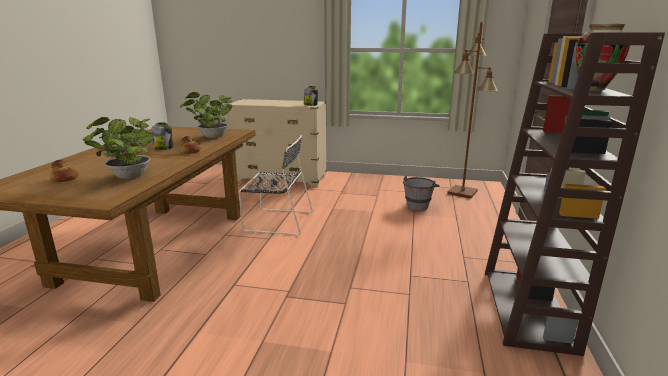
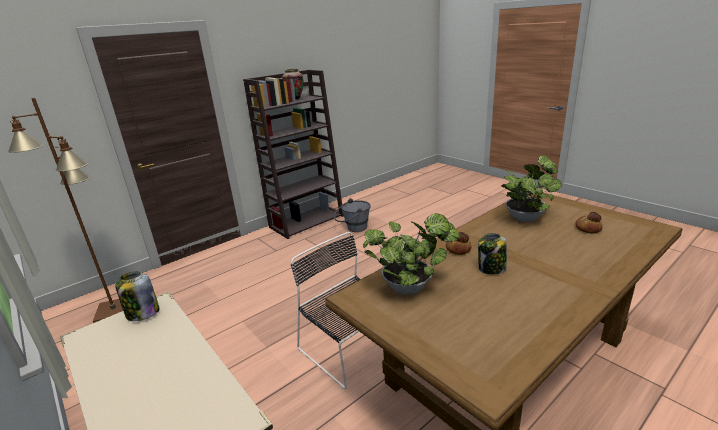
camera: 140 degrees left, 5 degrees up
(418, 205) = (190, 310): grey bucket -> grey bucket (353, 229)

